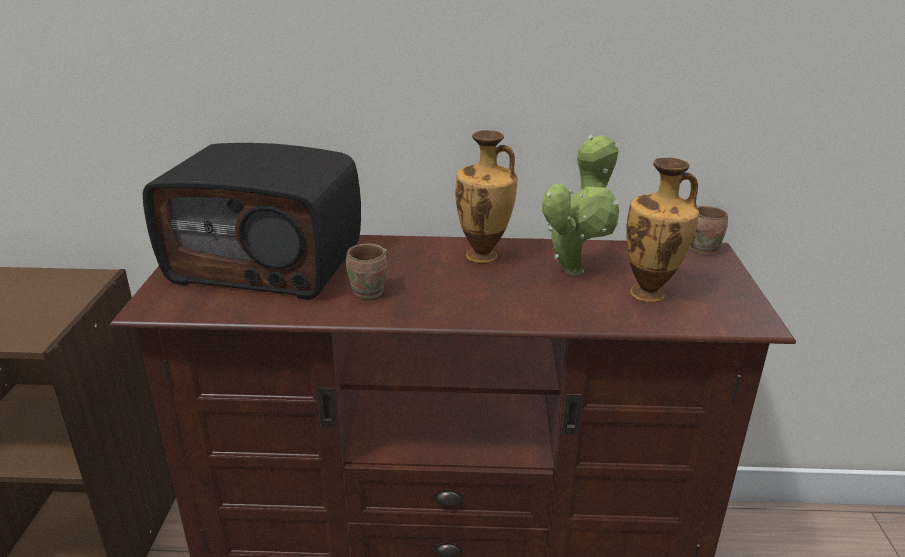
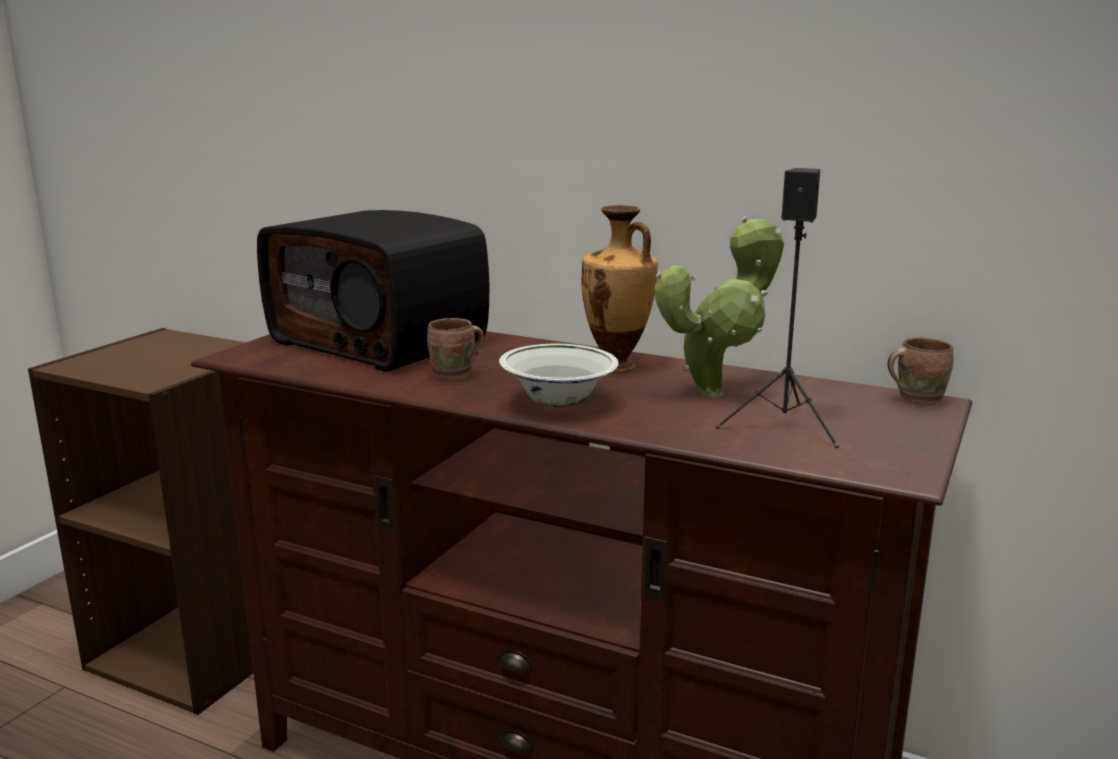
camera: 25 degrees right, 10 degrees down
(480, 306) = (558, 404): none -> white bowl
(650, 294) = (785, 426): vase -> black speaker

